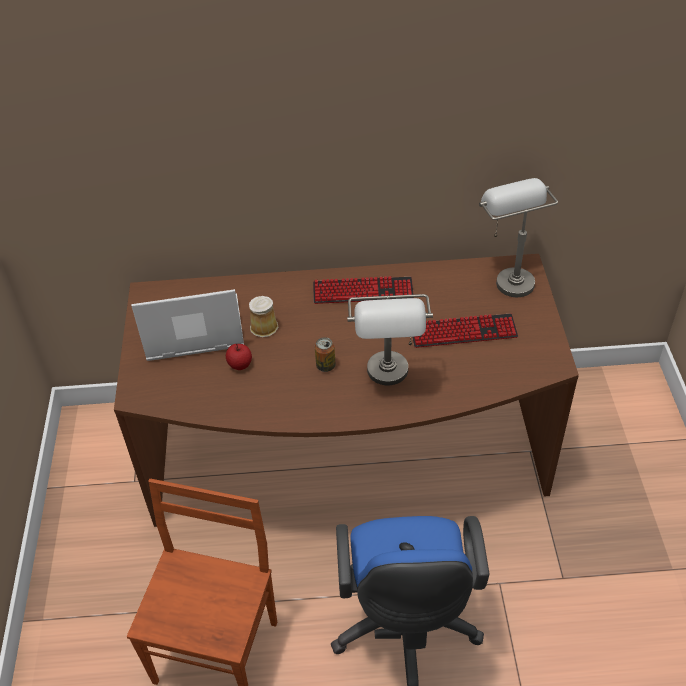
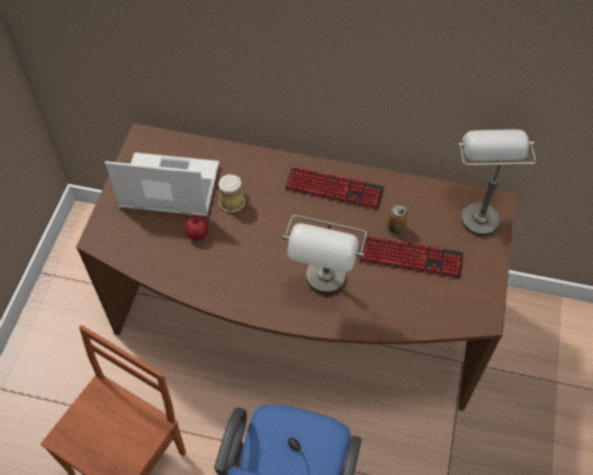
camera: 15 degrees right, 10 degrees up
(325, 366) = (272, 257): can -> can (395, 227)

